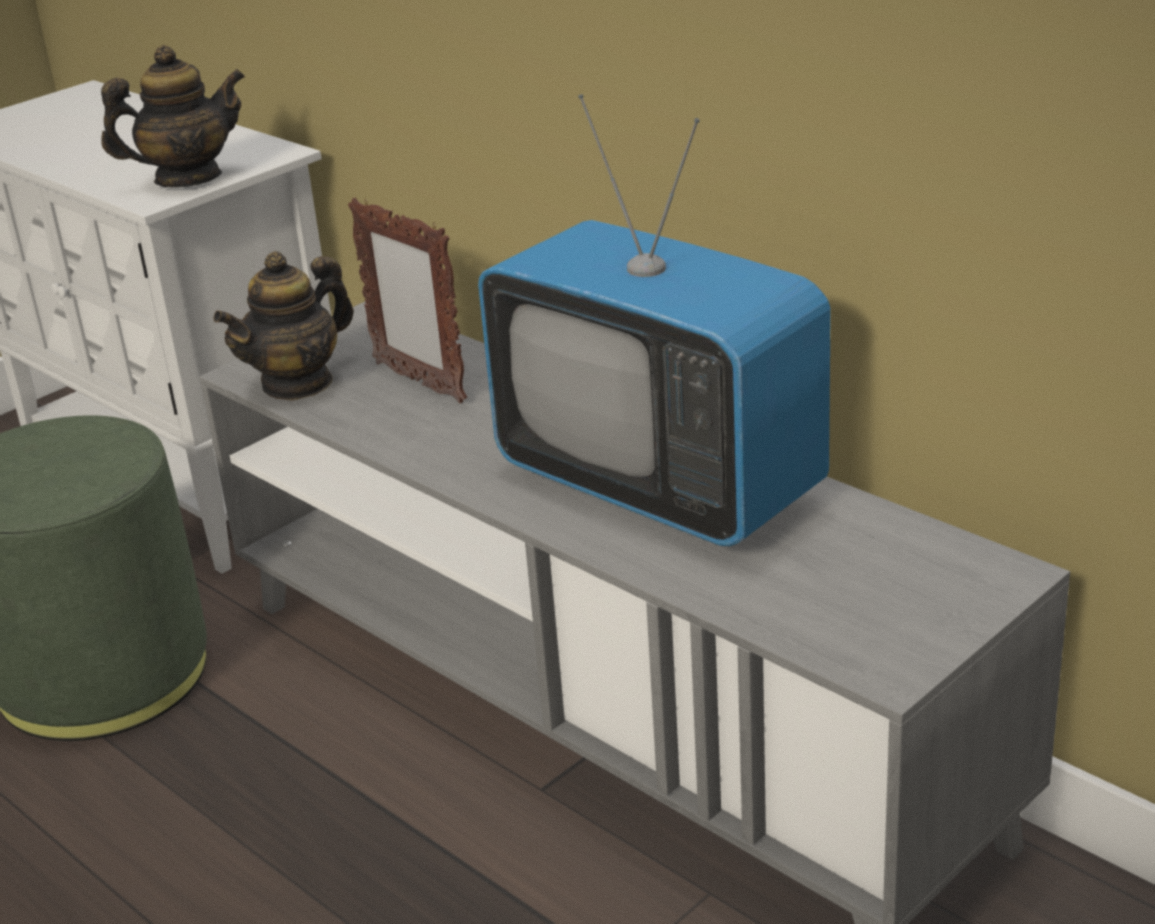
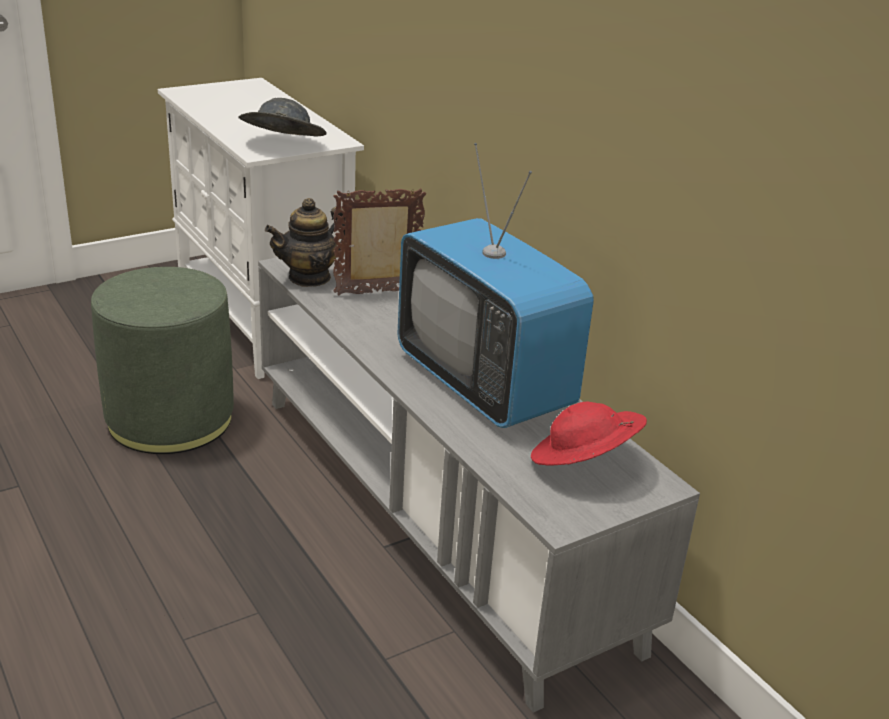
camera: 10 degrees right, 0 degrees up
(187, 178) = (282, 145): teapot -> grey hat
(419, 382) = (377, 292): picture frame -> picture frame turned 105 degrees clockwise
(875, 569) = (583, 463): none -> red hat

